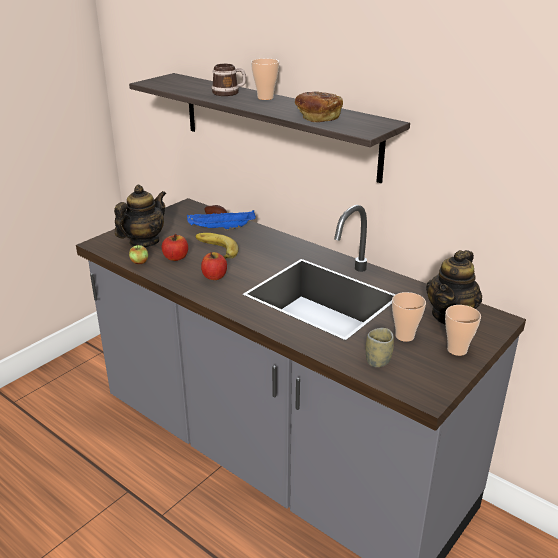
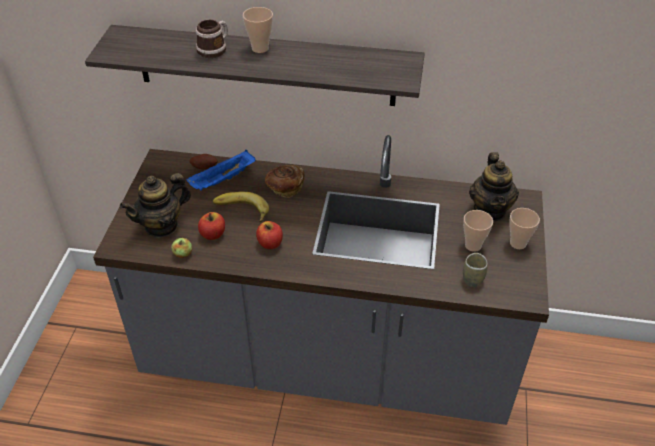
camera: 30 degrees left, 15 degrees up
(144, 242) = (162, 226): teapot -> teapot turned 135 degrees counterclockwise
(317, 117) = (341, 69): bread -> bread (285, 187)

